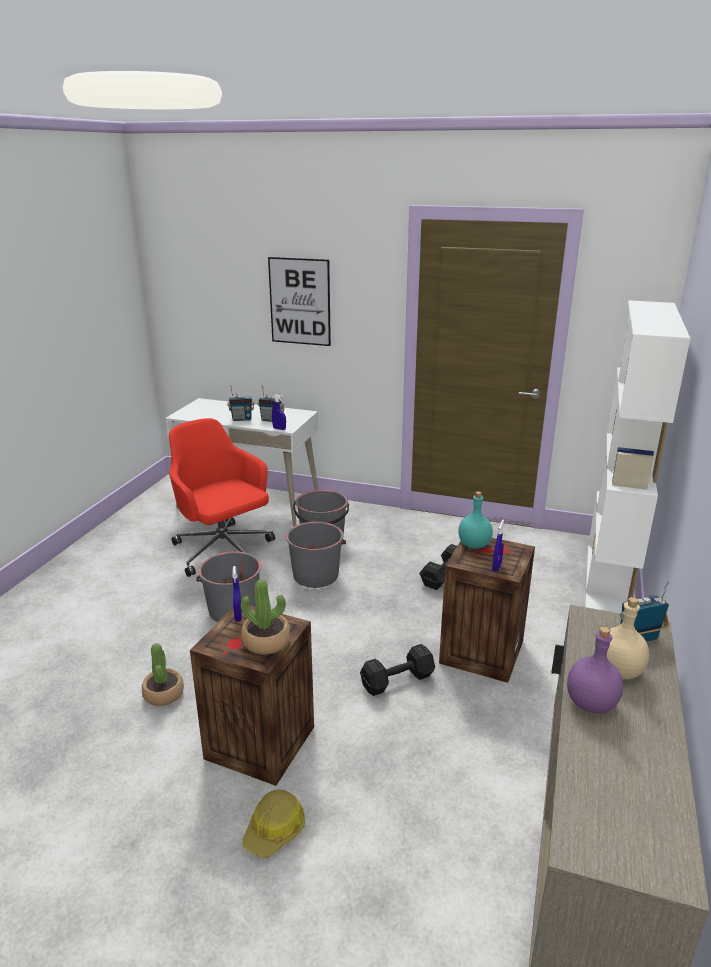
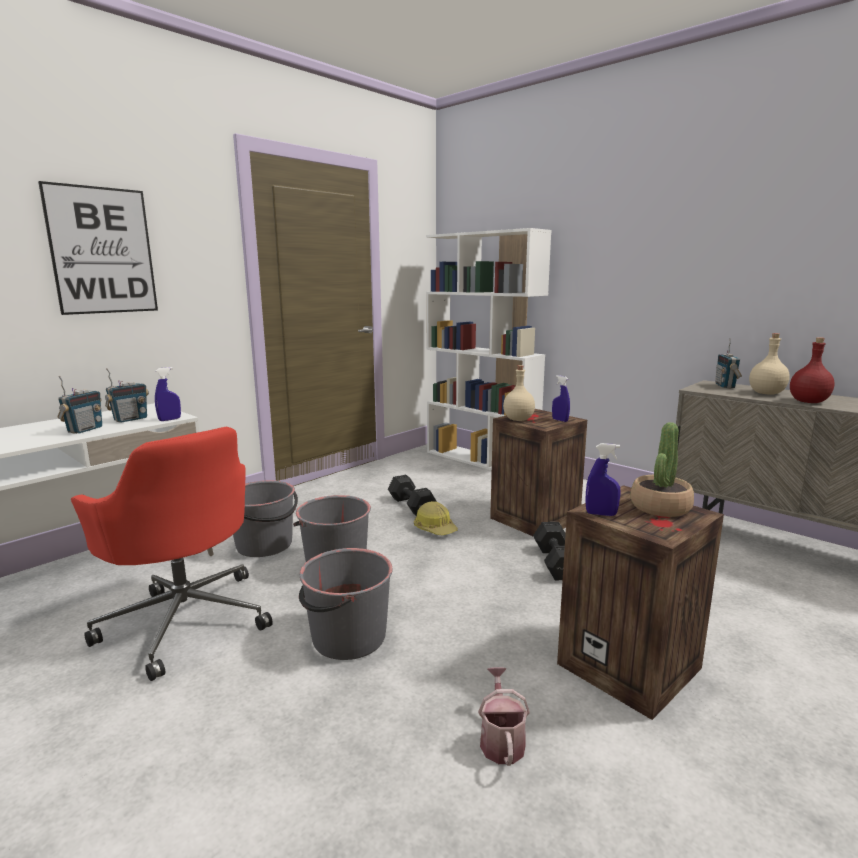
camera: 65 degrees left, 10 degrees down
(164, 694) = (501, 739): potted plant -> watering can
(223, 550) = (186, 619): red office chair -> red office chair turned 120 degrees counterclockwise
(275, 830) = (769, 682): hard hat -> hard hat (435, 528)
(474, 544) = (518, 419): turquoise bottle -> beige bottle
(590, 704) = (809, 402): purple bottle -> red bottle

